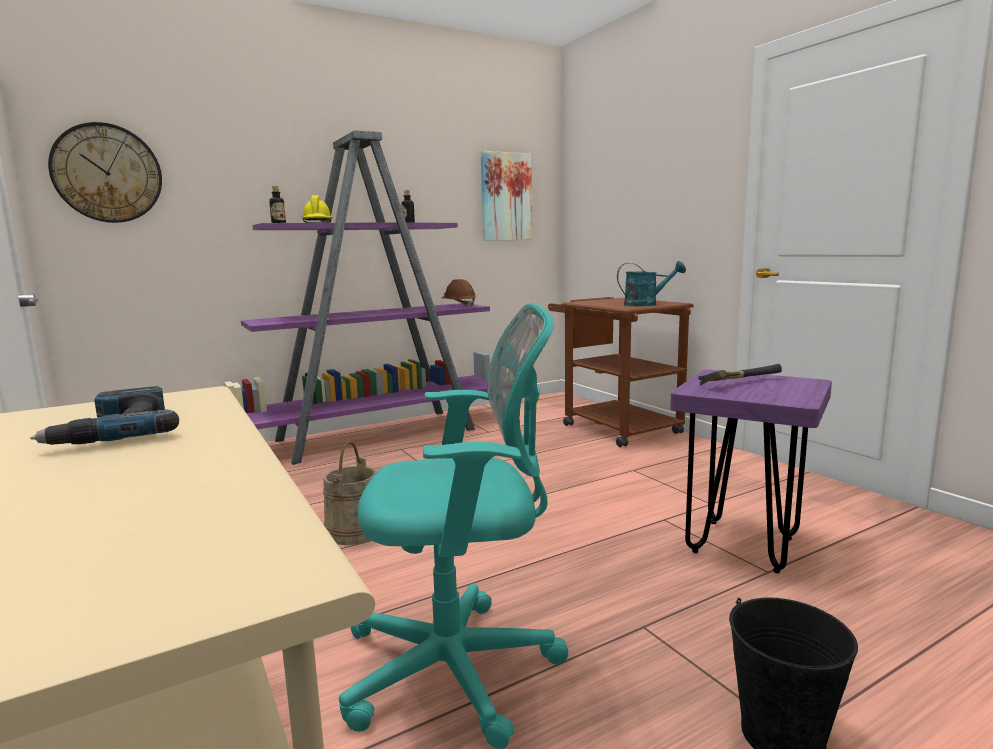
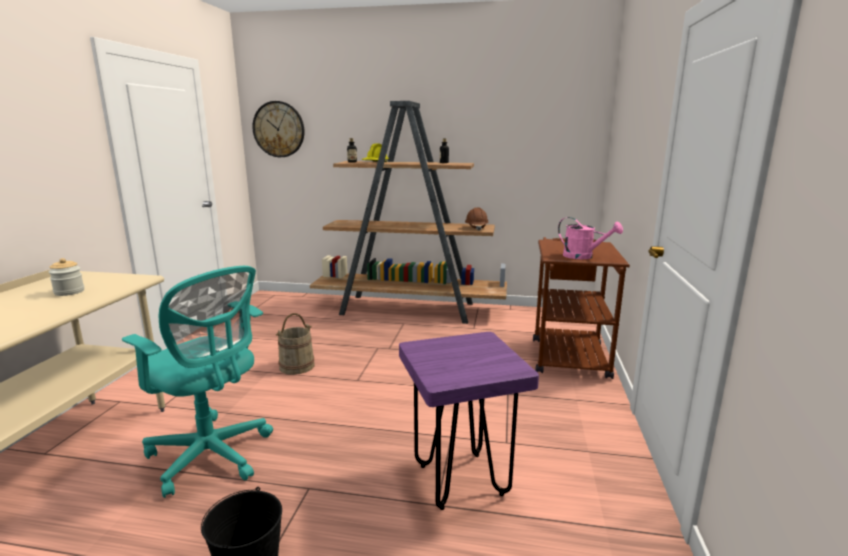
camera: 40 degrees right, 5 degrees up
(116, 431) = (69, 292): power drill -> jar
(379, 434) = (410, 309): purple bookcase -> brown bookcase
(505, 197) = (548, 139): picture -> none
(646, 304) = (583, 256): turquoise watering can -> pink watering can
(737, 383) = (462, 351): hammer -> none

